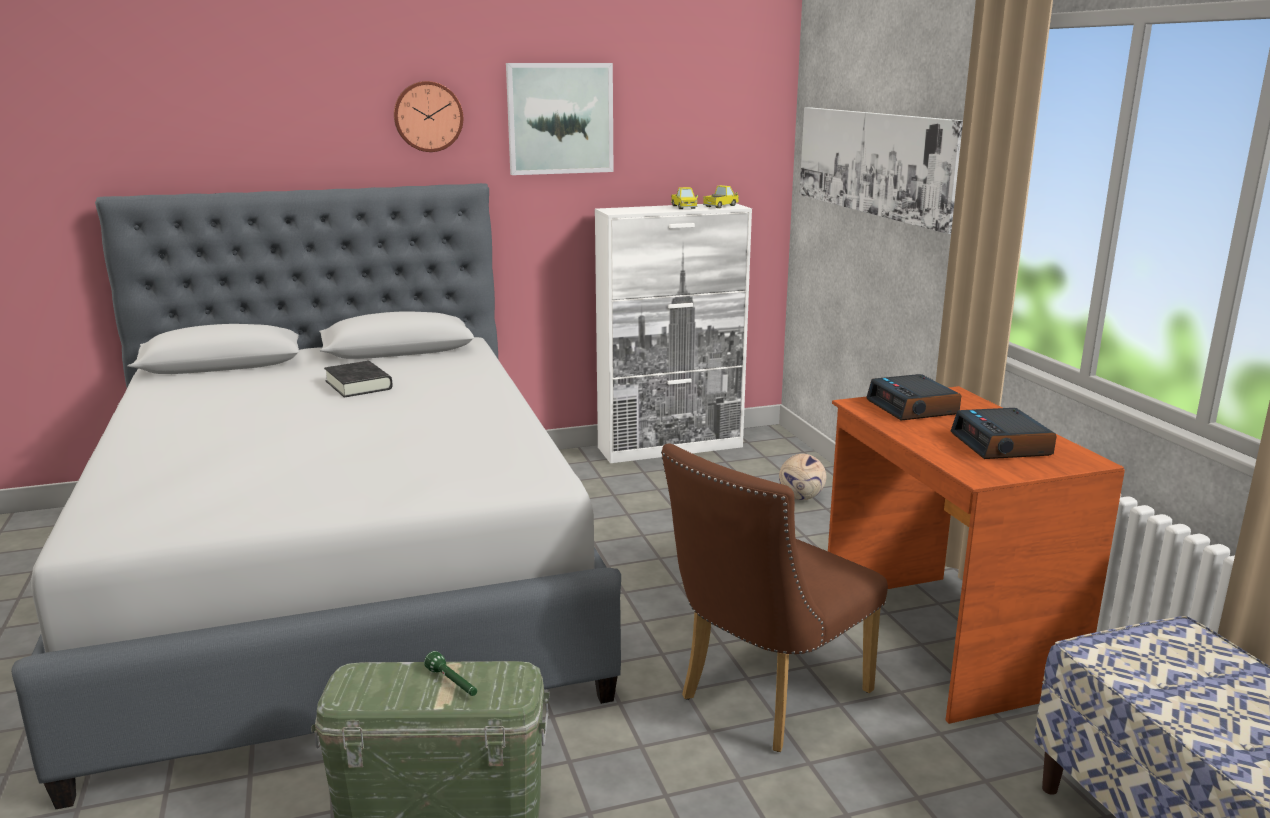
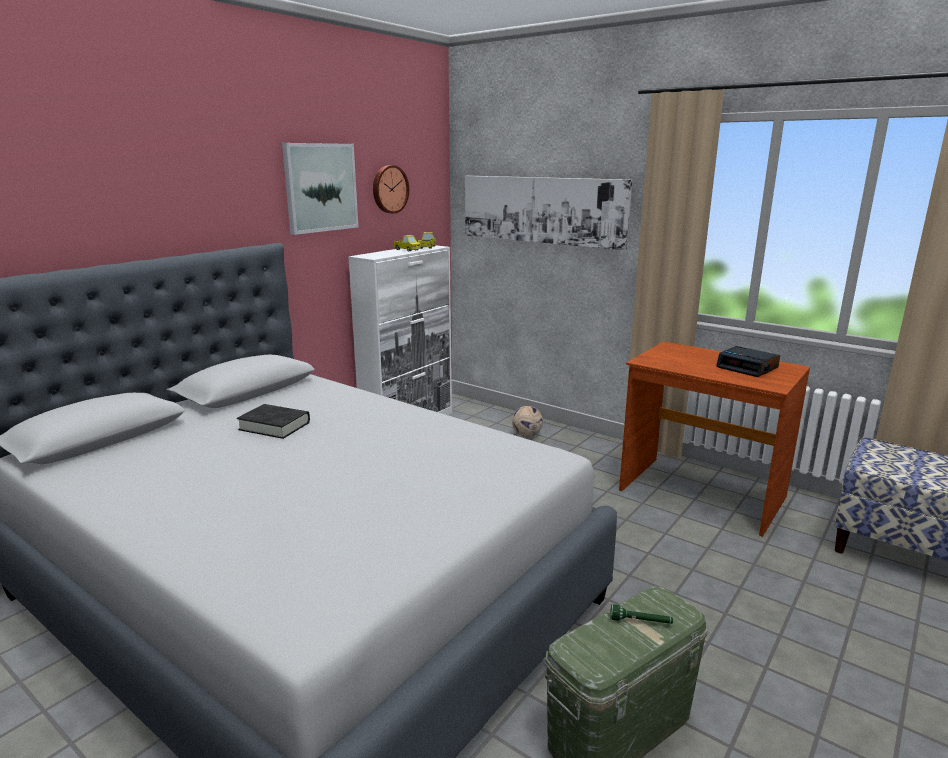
camera: 35 degrees left, 0 degrees up
(428, 116) = (228, 188): wall clock -> wall clock (389, 189)
(764, 698) = (672, 561): brown chair -> none
(913, 407) = (671, 357): alarm clock -> none

